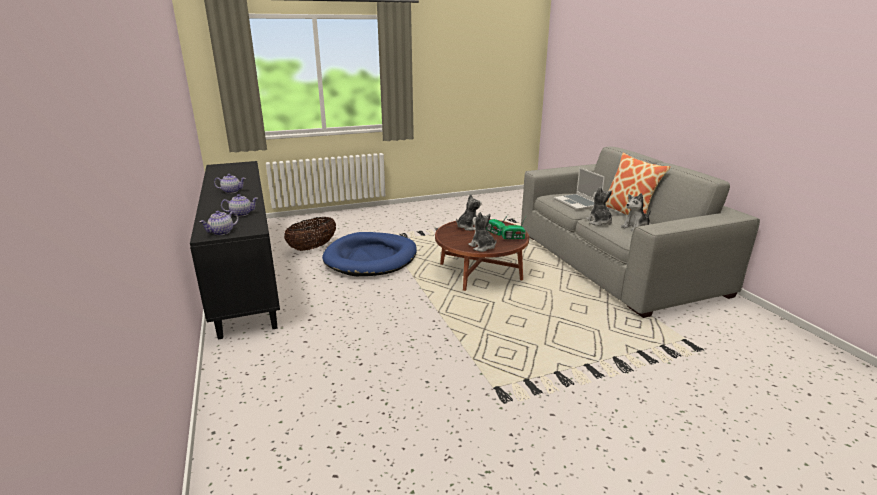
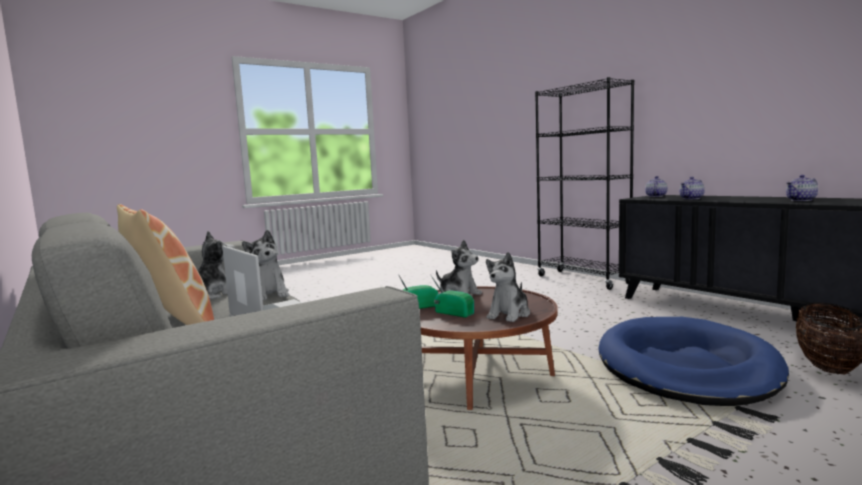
camera: 165 degrees right, 15 degrees down
(236, 388) = (583, 280): none -> black bookcase

